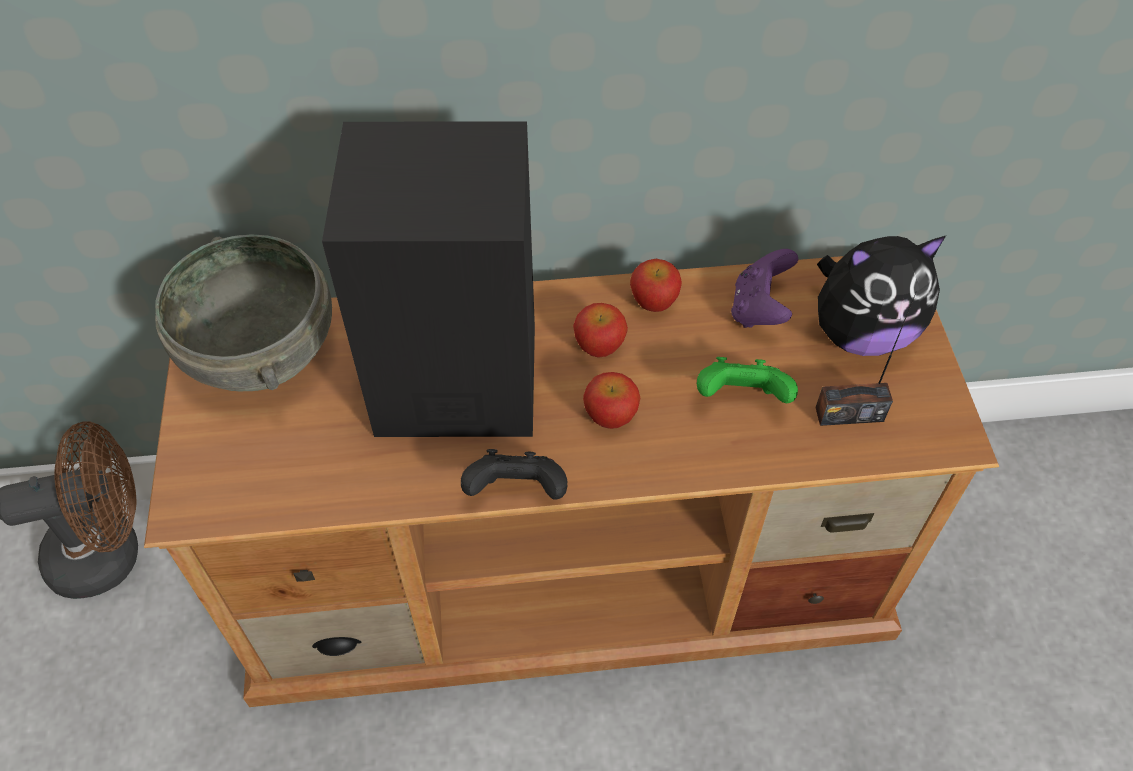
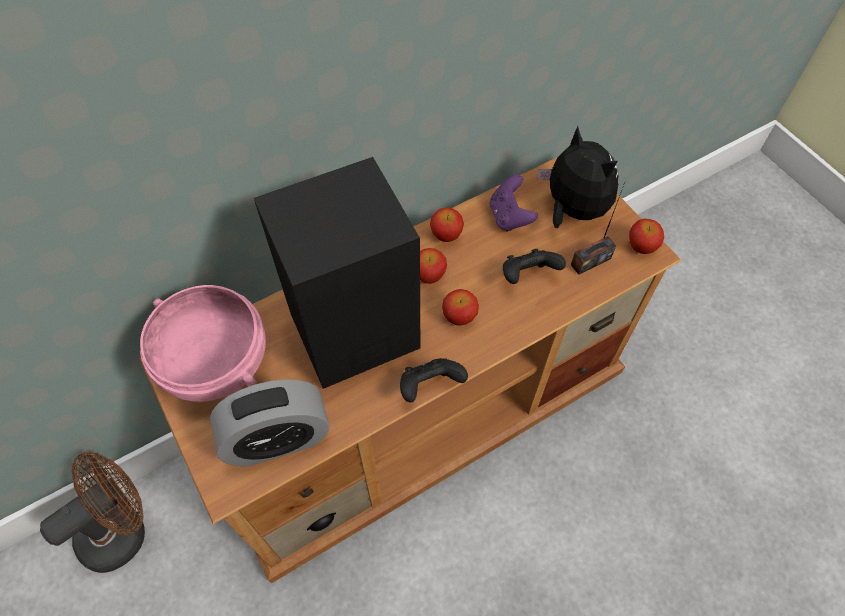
camera: 25 degrees left, 5 degrees up
(263, 352) = (218, 363): grey bowl -> pink bowl
(281, 476) = (278, 439): none -> alarm clock
(741, 399) = (527, 276): green game controller -> black game controller
(861, 333) = (572, 210): plush toy -> plush toy turned 90 degrees counterclockwise
(942, 422) = (641, 246): none -> apple

